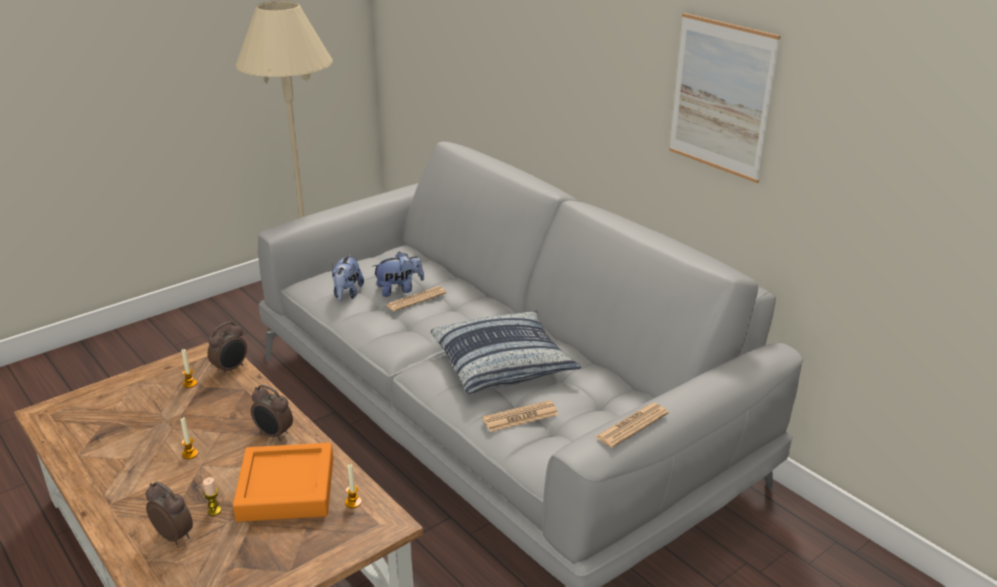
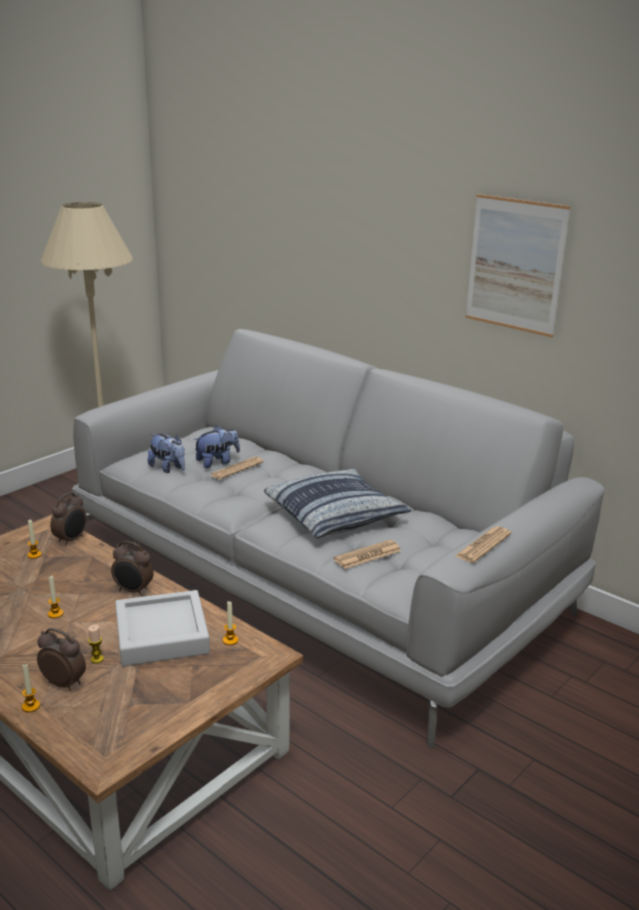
camera: 10 degrees left, 5 degrees down
(135, 558) = (31, 706): none -> candle
(286, 489) = (162, 635): orange tray -> grey tray
(347, 294) = (168, 468): plush toy -> plush toy turned 45 degrees counterclockwise

